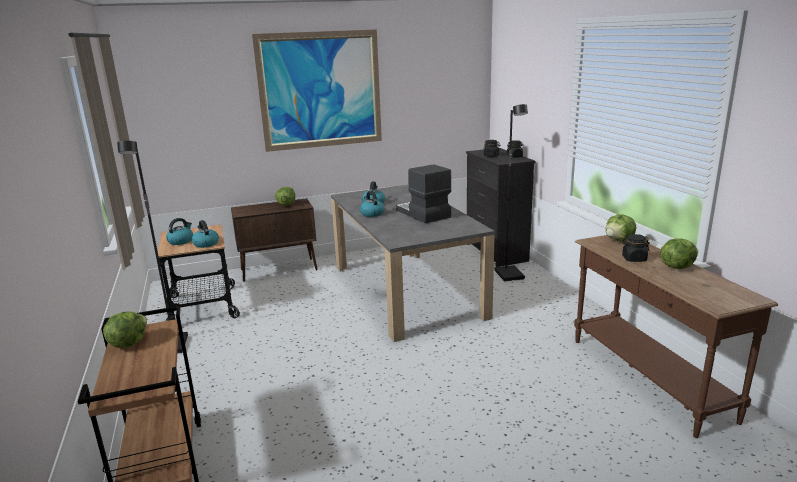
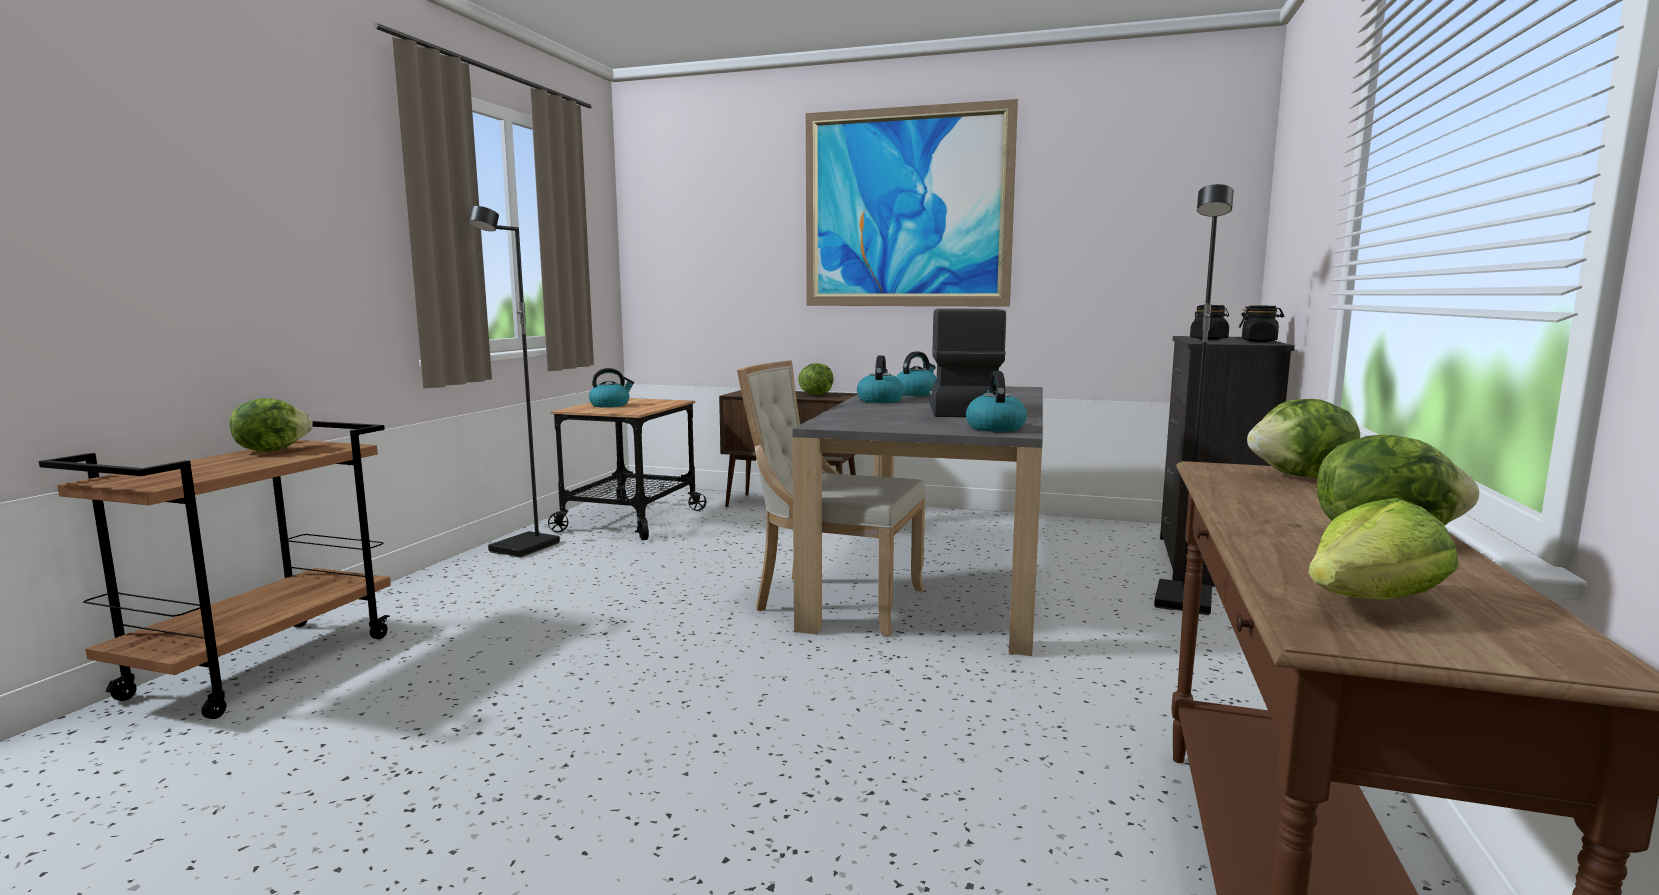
camera: 35 degrees right, 10 degrees down
(205, 244) = (627, 410): kettle -> kettle (995, 428)
(386, 321) = (833, 601): none -> beige chair
(634, 259) = (1264, 504): black jar -> none
(710, 294) = (1372, 603): none -> lettuce

